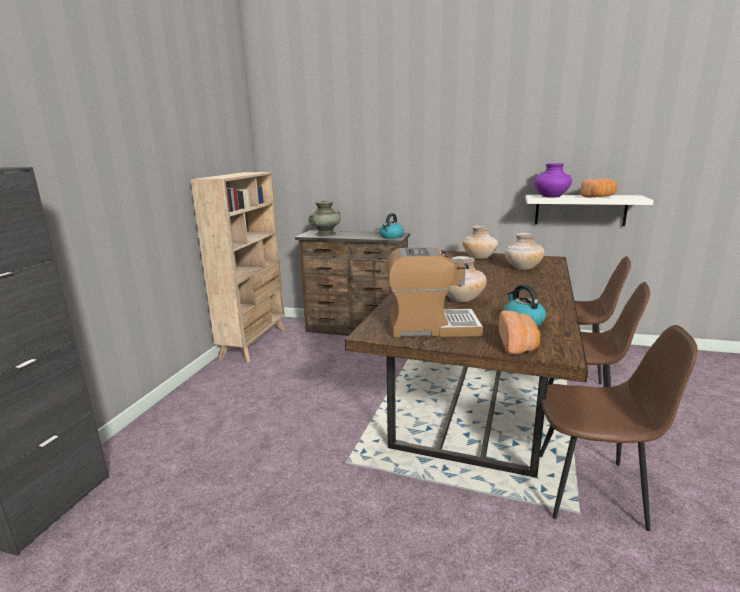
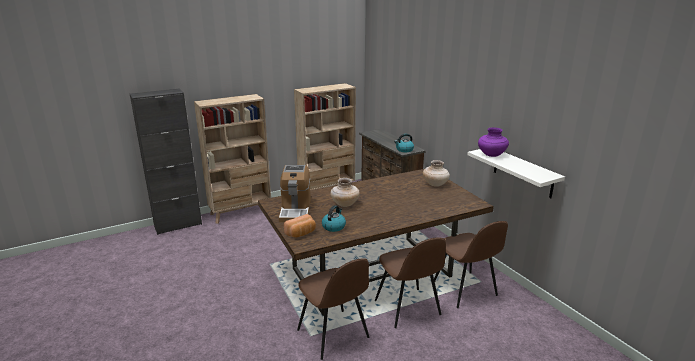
camera: 45 degrees right, 5 degrees up
(162, 422) = (241, 212): none -> beige bookcase
(325, 234) = (378, 135): turquoise vase -> none
(431, 327) = (295, 210): coffee machine -> coffee machine turned 45 degrees clockwise
(522, 268) = (435, 201): beige vase -> none
(599, 197) = (521, 166): bread -> none

